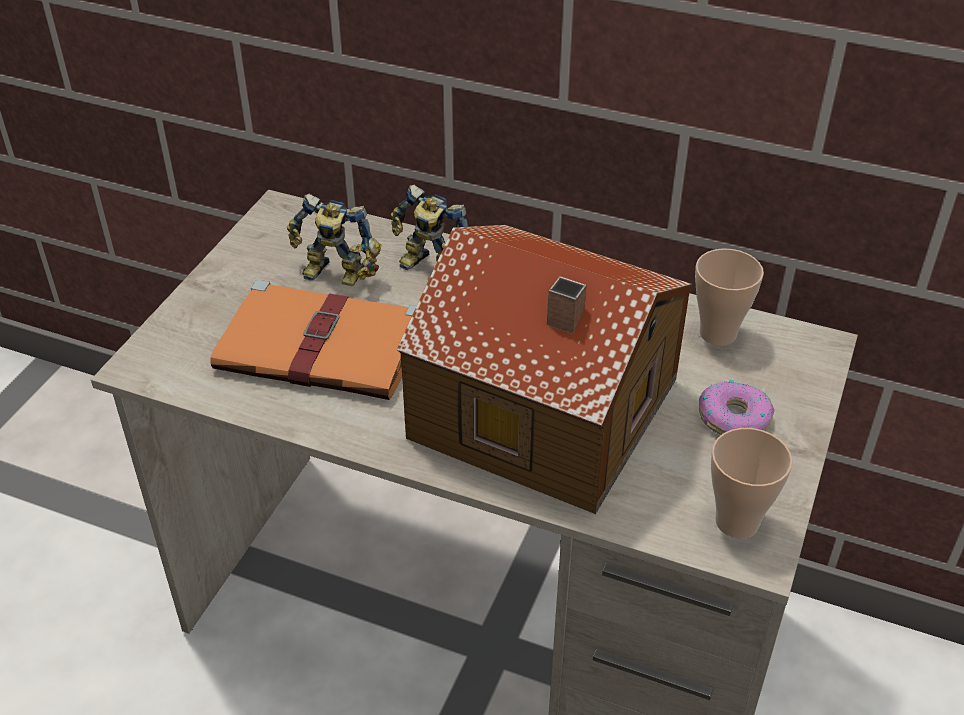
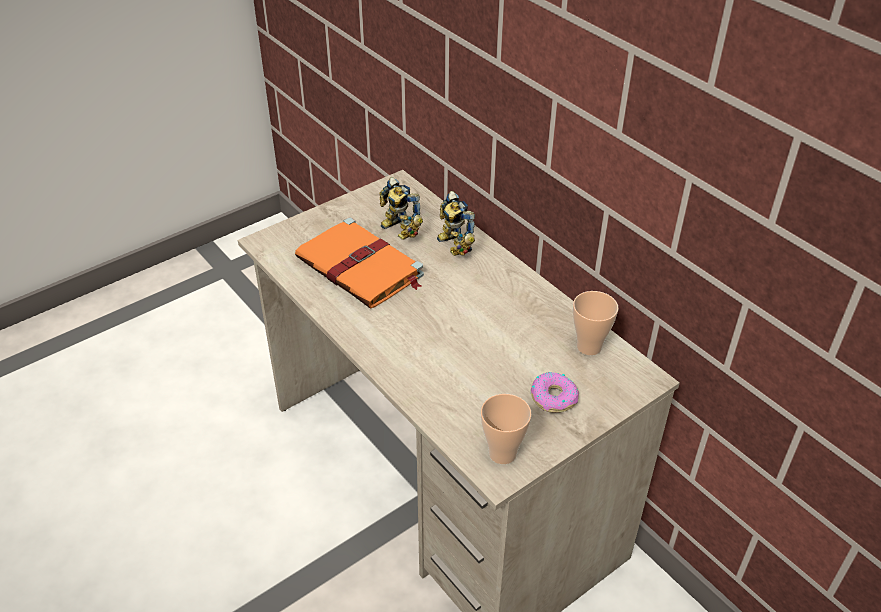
camera: 30 degrees right, 0 degrees up
(545, 413) = (448, 349): toy house -> none

